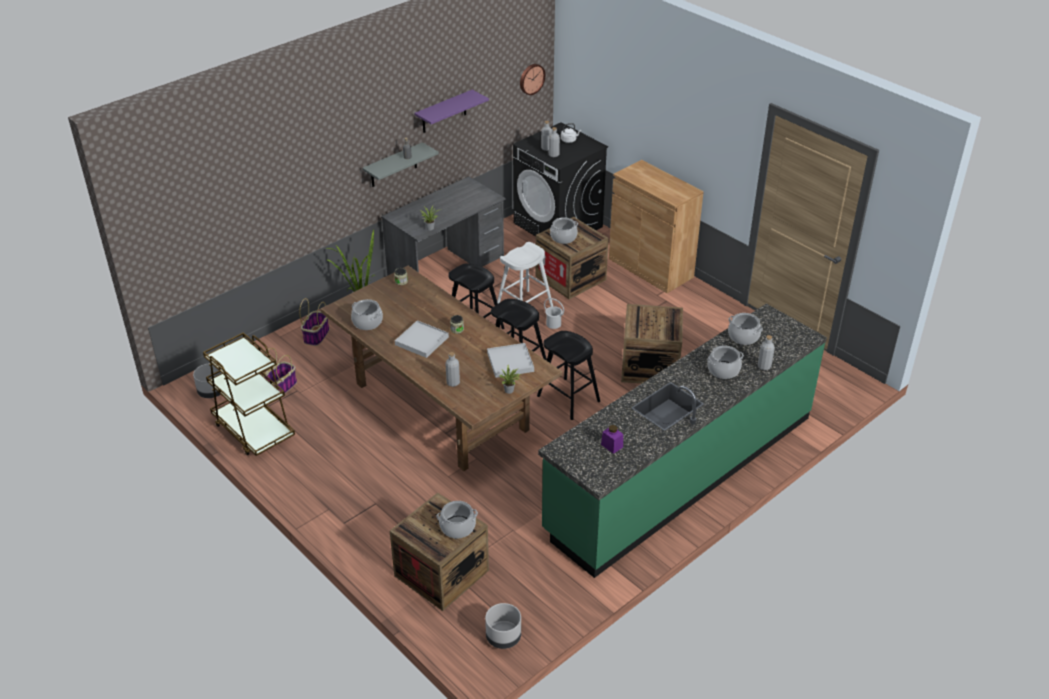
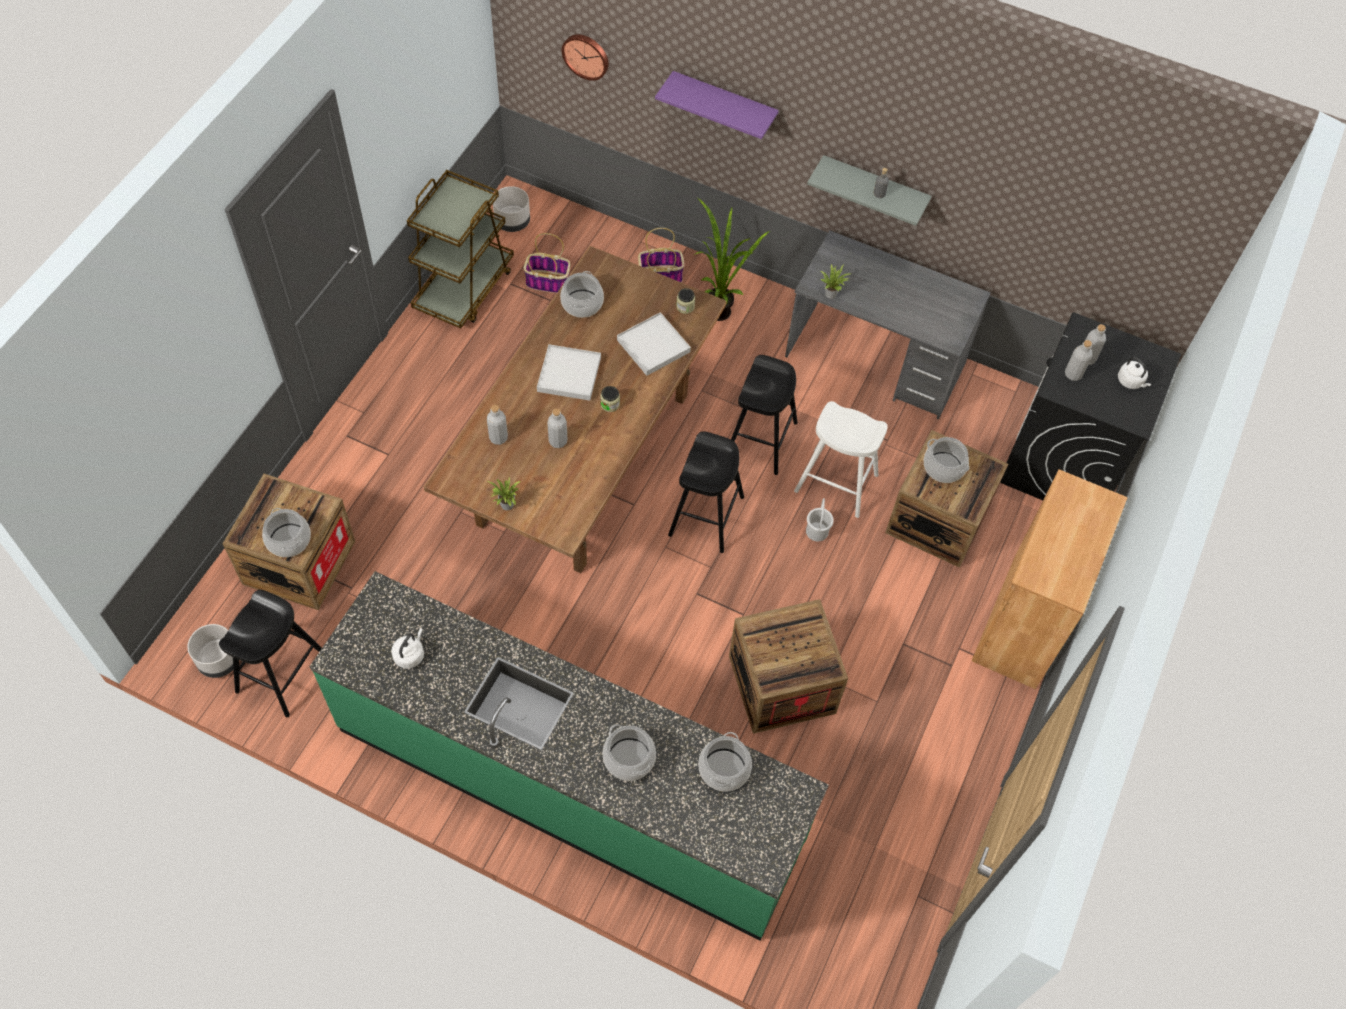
camera: 65 degrees right, 20 degrees up
(444, 112) = (984, 186): purple shelf -> purple shelf (724, 104)
(510, 362) = (567, 487): white tray -> white tray (653, 346)
(531, 78) = (1170, 260): wall clock -> wall clock (586, 55)
(568, 398) = (663, 600): black stool -> black stool (282, 673)
(612, 446) = (410, 654): purple jar -> white kettle
(764, 366) = (661, 815): grey bottle -> grey bottle (558, 441)

